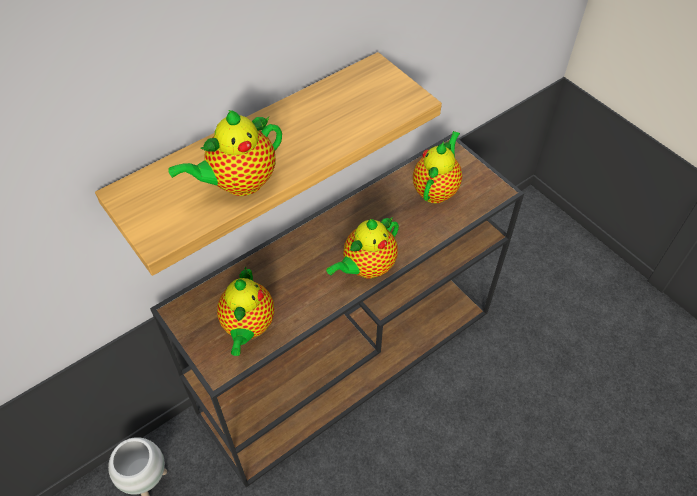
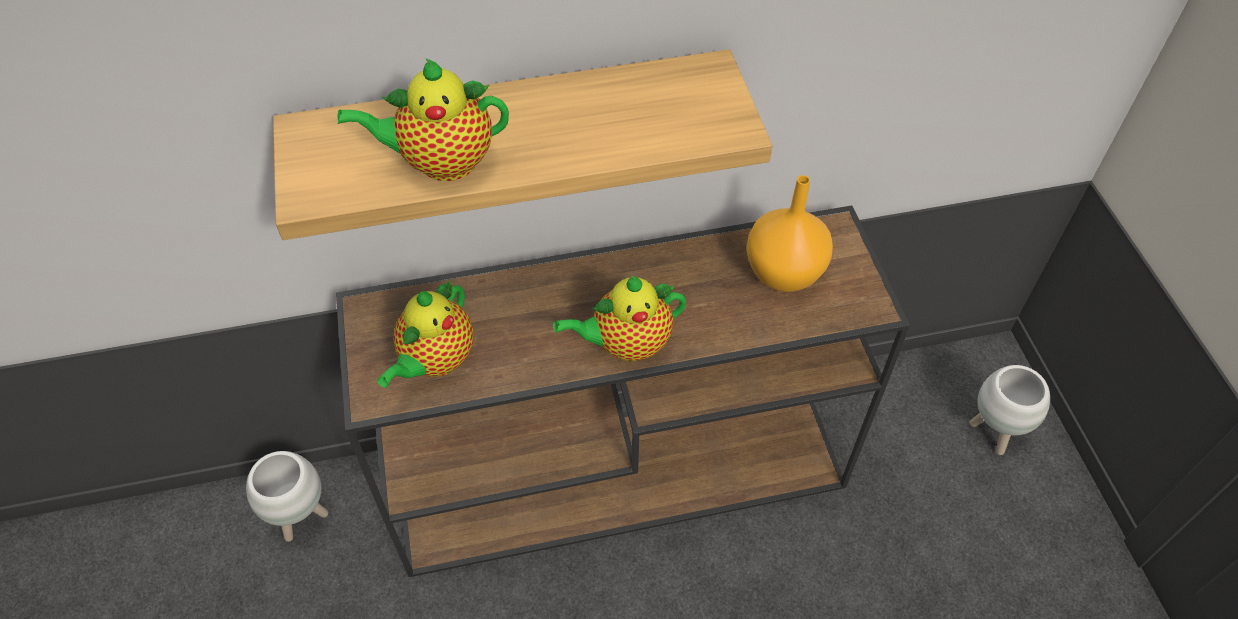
camera: 25 degrees right, 0 degrees up
(436, 189) = (783, 274): teapot -> orange vase
(551, 247) = (993, 432): none -> white planter

